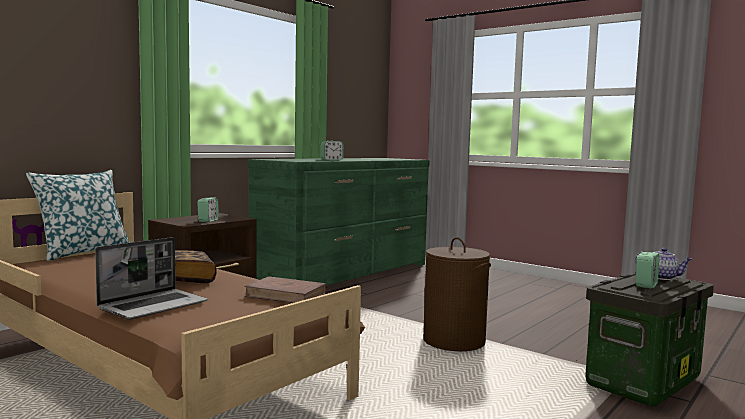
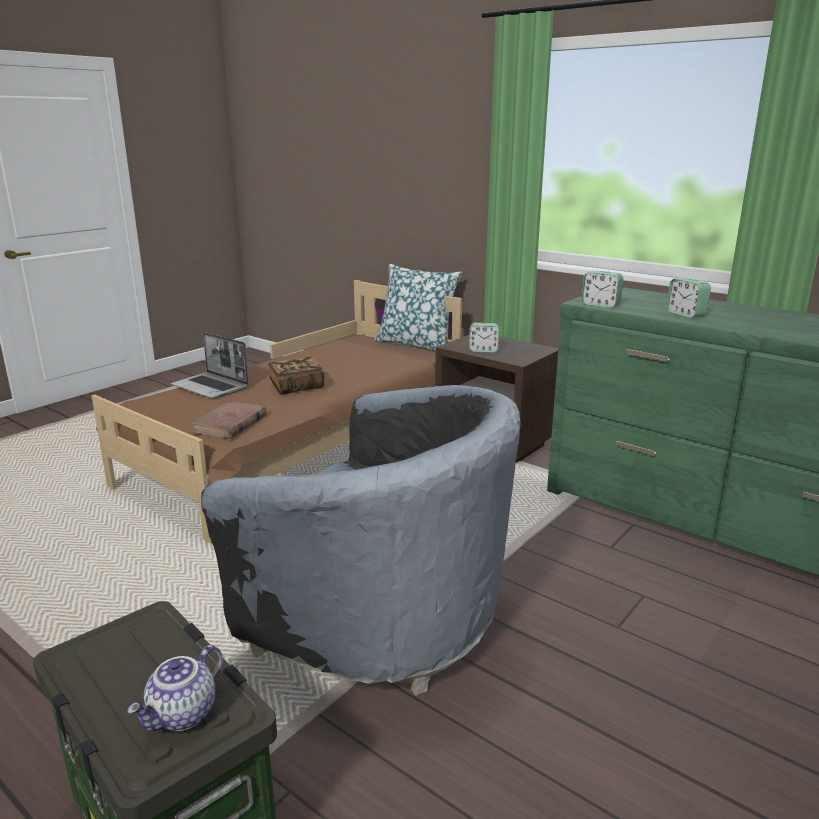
camera: 90 degrees right, 15 degrees up
(454, 341) = (379, 622): brown laundry basket -> black armchair
(646, 285) = (133, 666): alarm clock -> alarm clock (600, 305)

